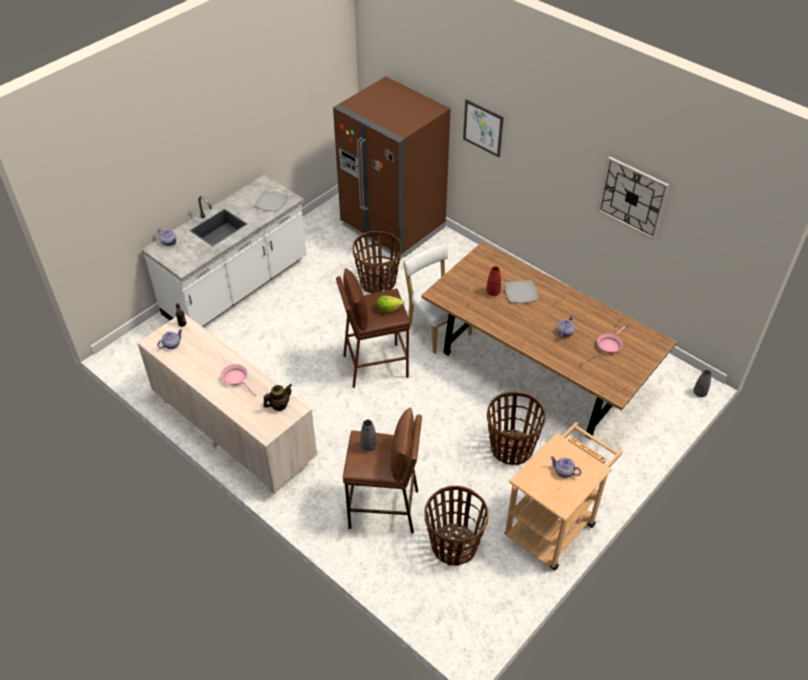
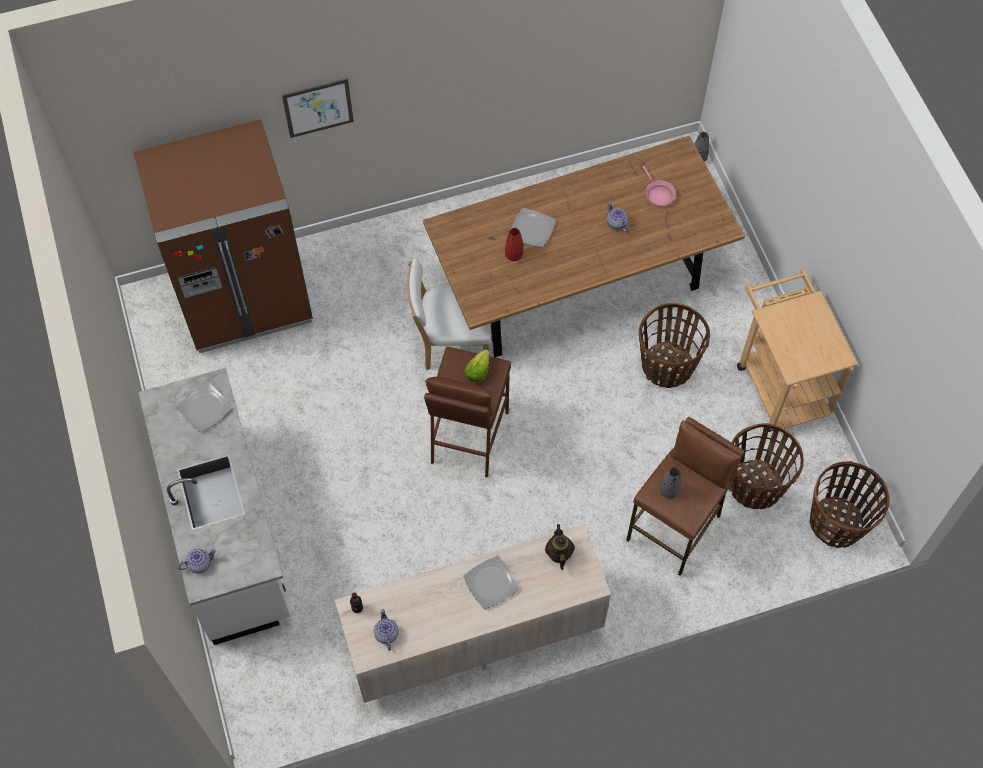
camera: 60 degrees left, 15 degrees up
(236, 379) = (490, 583): pink frying pan -> plate
(378, 282) = (334, 366): basket -> basket (836, 523)
(563, 472) = (803, 332): teapot -> none
(632, 197) = (551, 44): wall clock -> none

